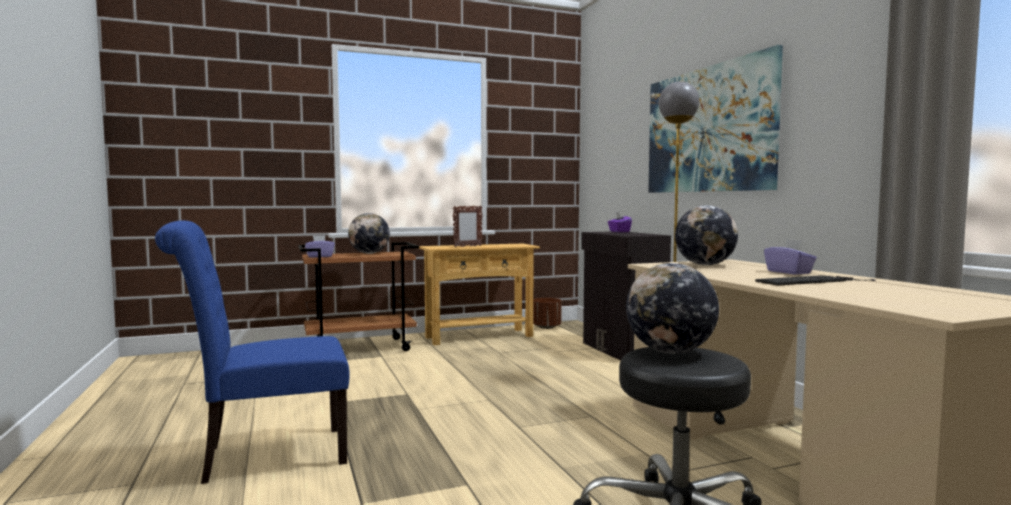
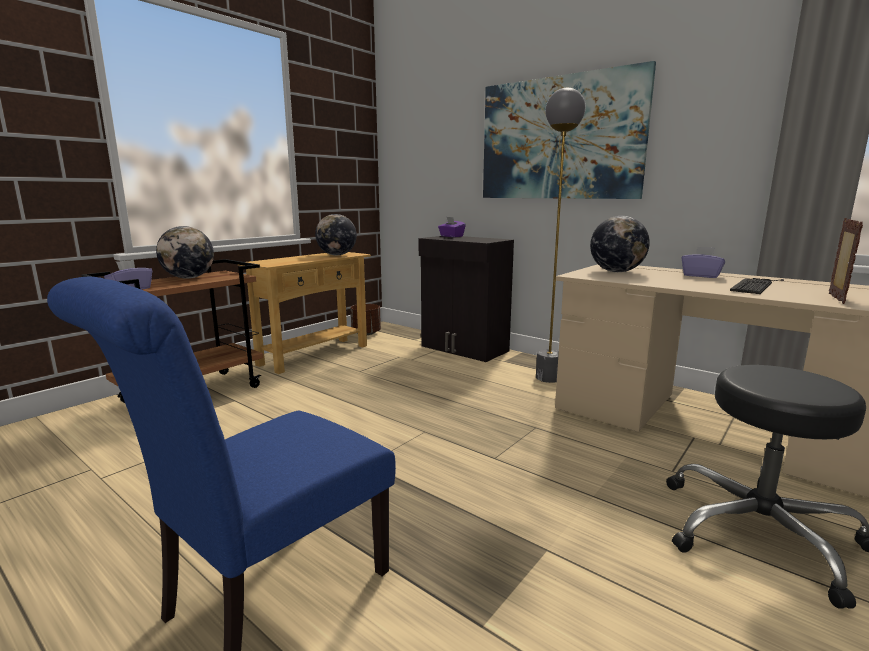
camera: 30 degrees left, 10 degrees up
(467, 246) = (299, 259): picture frame -> picture frame (835, 298)
(670, 352) = (758, 375): globe -> globe (337, 255)

